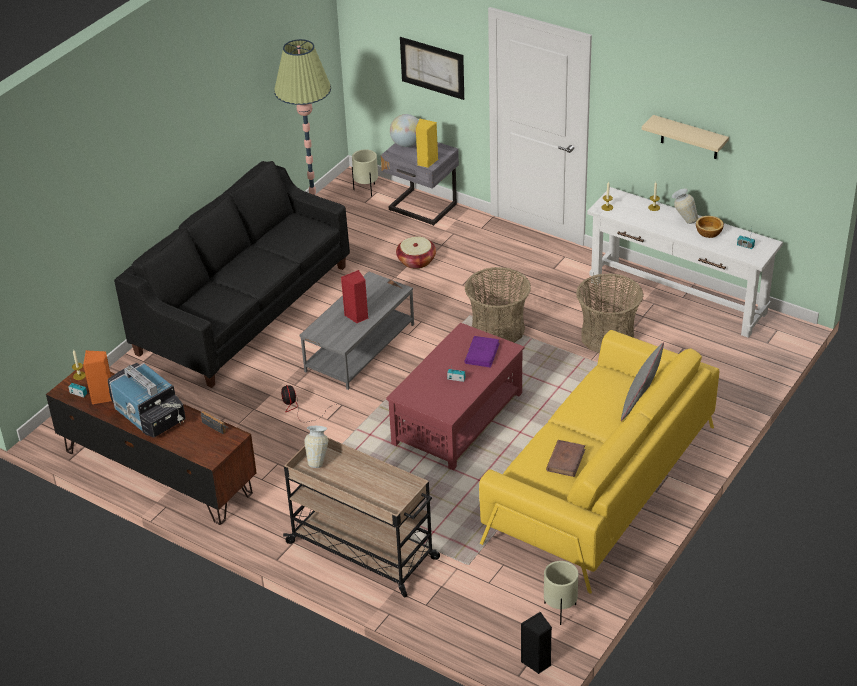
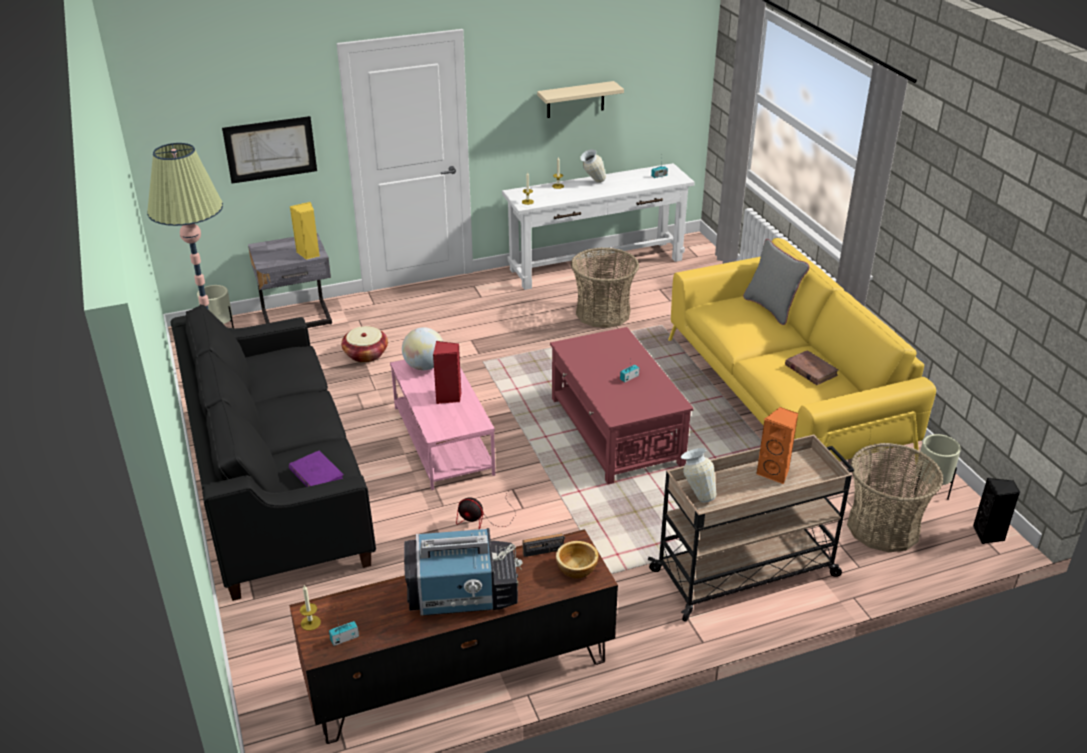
camera: 55 degrees left, 5 degrees down
(103, 397) = (378, 619): orange speaker -> orange speaker (775, 472)
(360, 347) = (442, 440): grey coffee table -> pink coffee table
(406, 144) = (265, 251): globe -> globe (424, 366)
(482, 353) = (610, 350): purple book -> purple book (316, 475)
(497, 330) = (523, 357): basket -> basket (883, 527)
(708, 233) = (622, 181): bowl -> bowl (576, 569)

